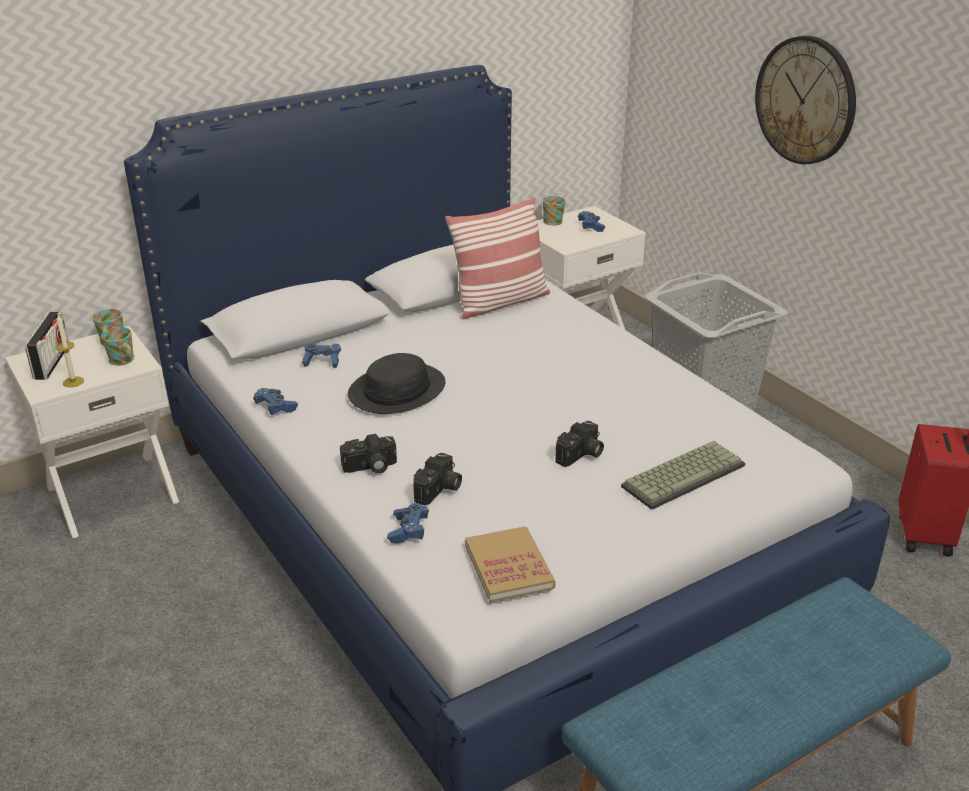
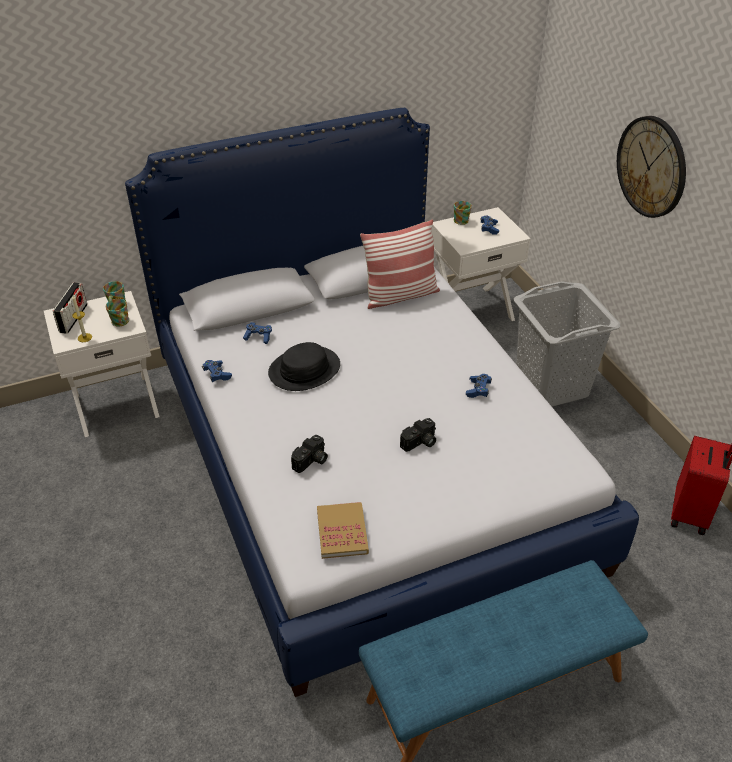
camera: 10 degrees right, 10 degrees up
(370, 467) = (269, 435): camera -> none
(408, 530) = (282, 492): blue game controller -> blue game controller (478, 390)
(683, 474) = (488, 469): keyboard -> none

